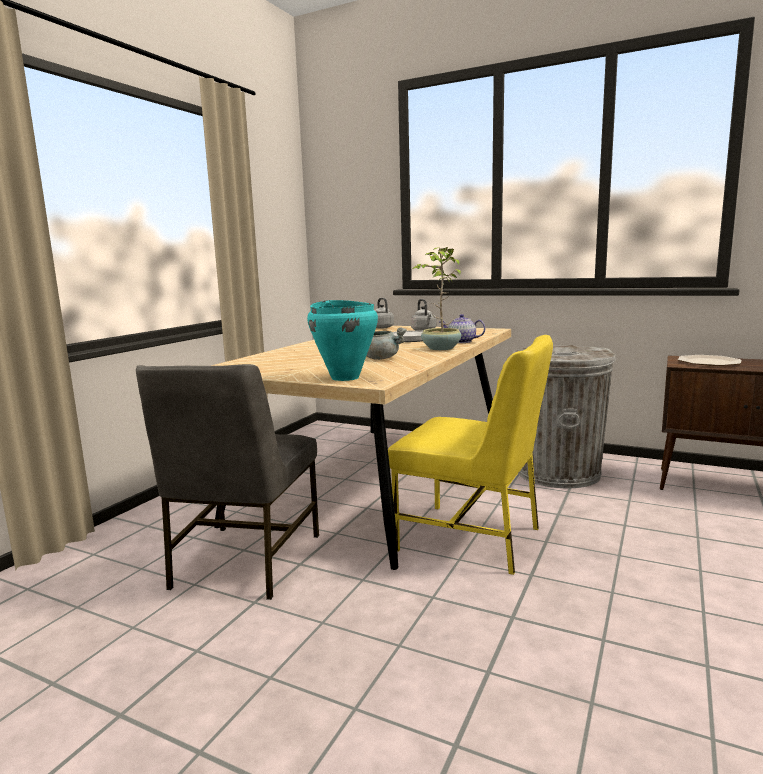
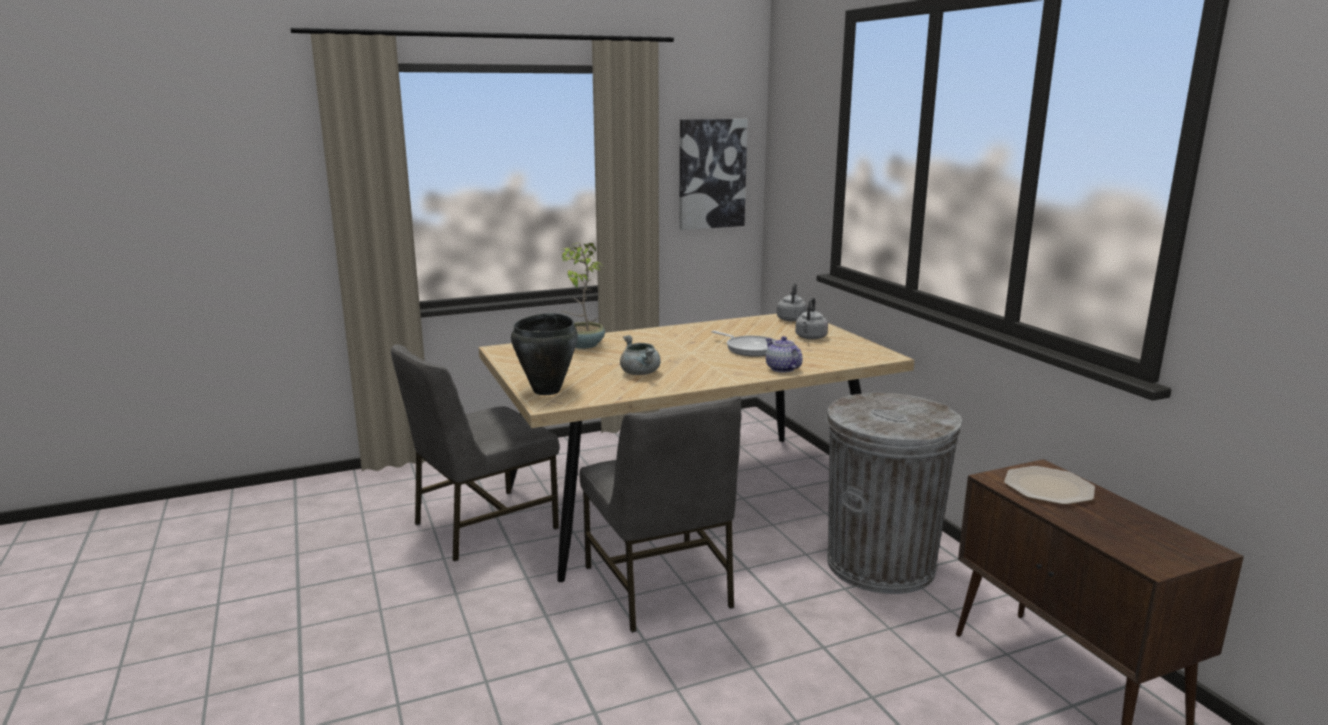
camera: 40 degrees right, 5 degrees up
(277, 221) = (711, 174): none -> picture
(345, 377) = (547, 390): turquoise cooking pot -> black cooking pot
(440, 348) = (728, 374): potted plant -> potted plant (583, 345)
(471, 539) = (660, 587): yellow chair -> grey chair

